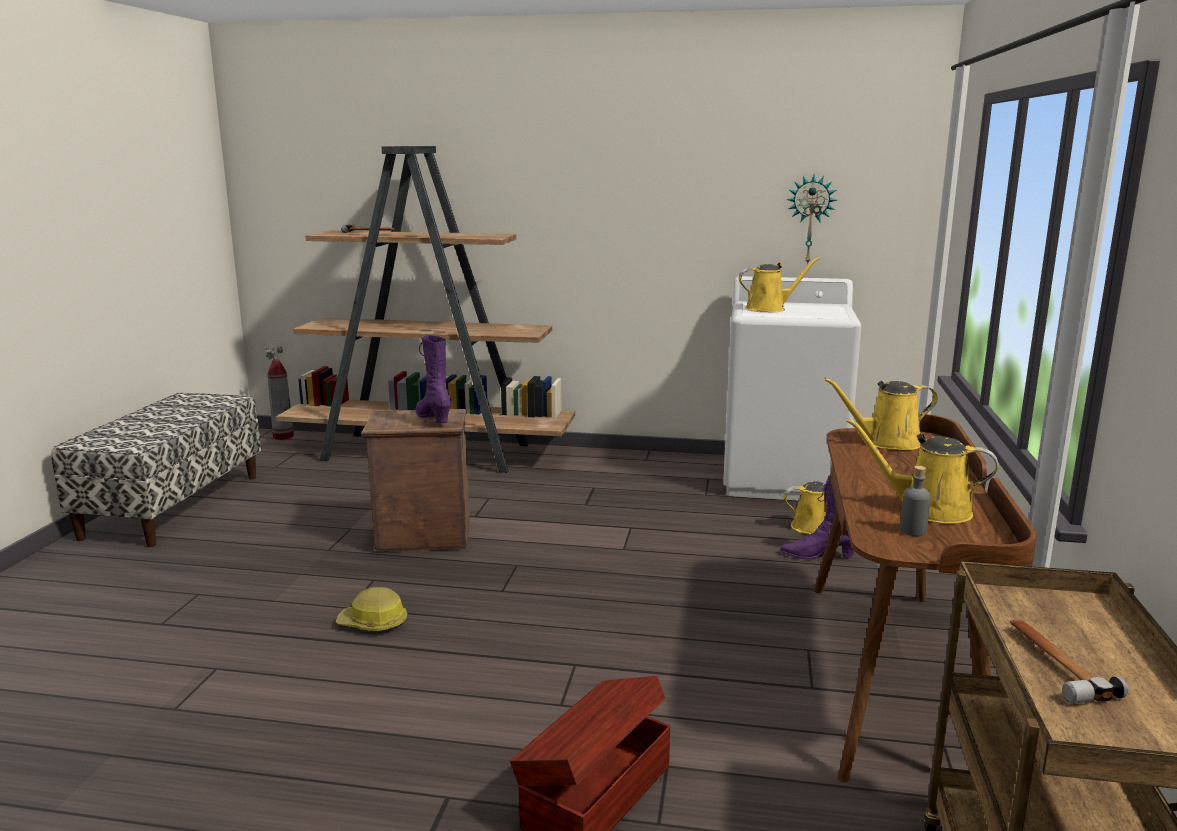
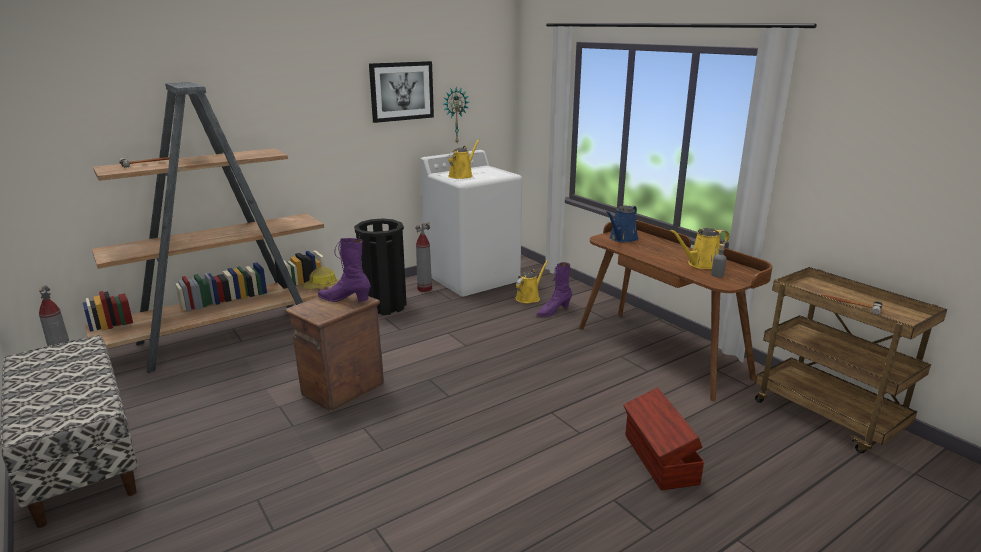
camera: 45 degrees left, 5 degrees up
(373, 623) = (416, 449): hard hat -> hard hat (321, 286)
(616, 475) = (384, 305): none -> black trash can
(696, 472) = (424, 289): none -> fire extinguisher
(718, 175) = (401, 91): none -> picture
(887, 443) = (622, 239): yellow watering can -> blue watering can

